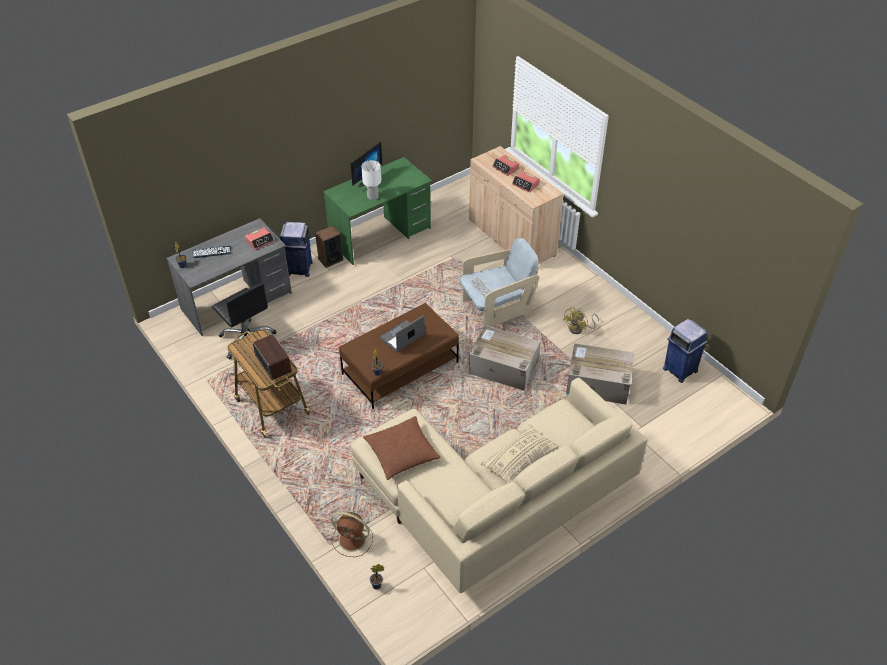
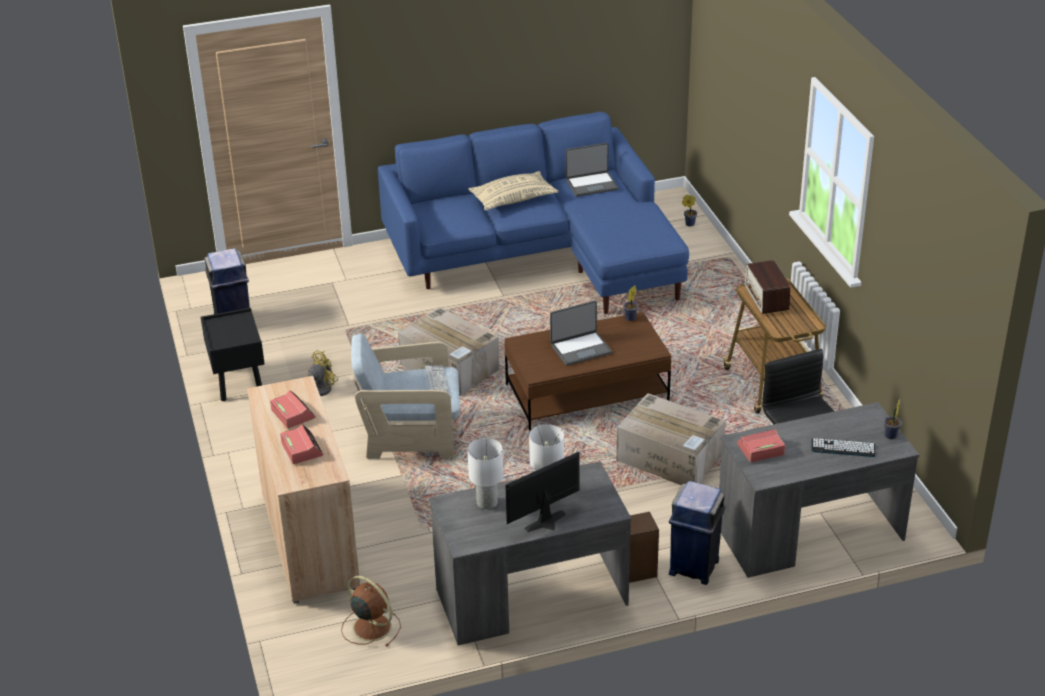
camera: 160 degrees left, 10 degrees down
(353, 540) = (703, 256): brown fan -> brown fan (370, 626)
(380, 235) = (531, 597): green desk -> grey desk
(400, 183) = (487, 503): none -> white table lamp
(402, 452) = (635, 225): brown pillow -> none
(459, 498) = (591, 184): none -> laptop
(494, 502) = (541, 256): beige sofa -> blue sofa
(597, 383) = (345, 329): cardboard box -> cardboard box (671, 458)
(634, 323) = (237, 380): none -> black nightstand

